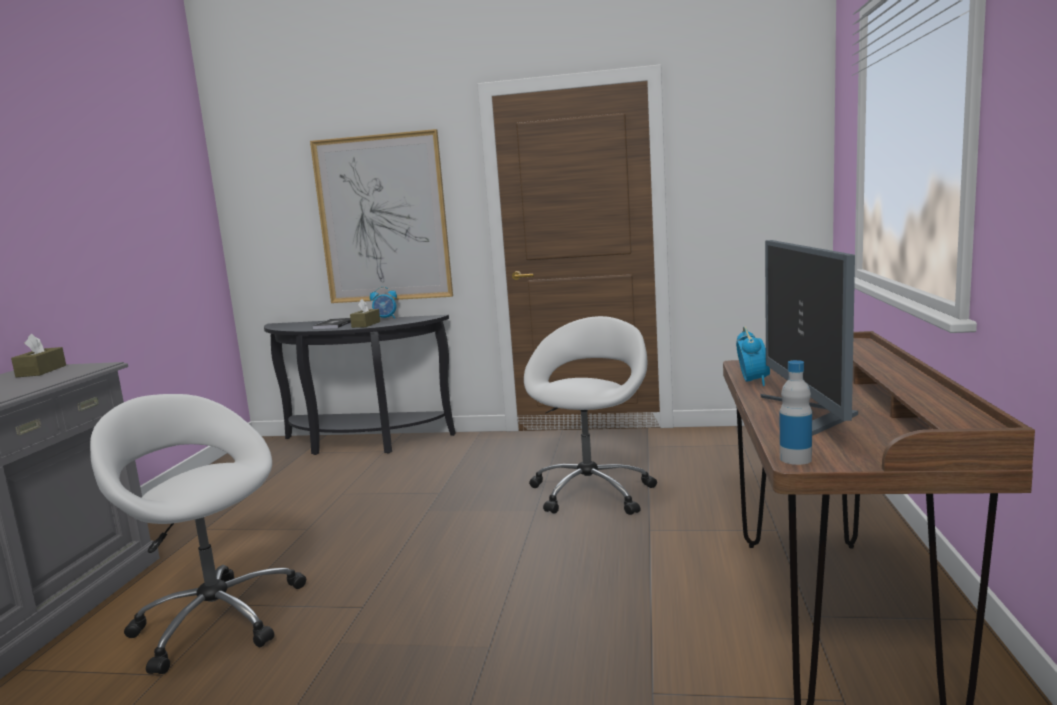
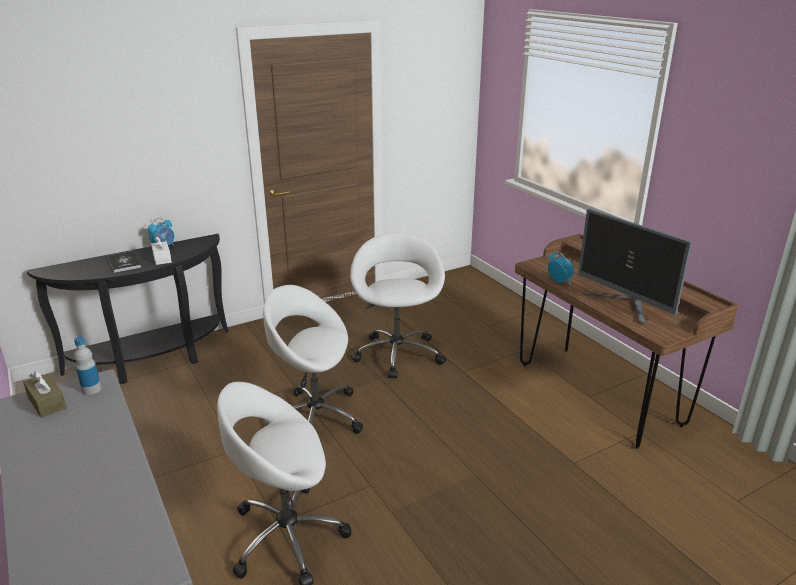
camera: 40 degrees left, 15 degrees up
(366, 324) = (162, 258): brown tissue box -> white tissue box
(383, 219) = (148, 154): picture -> none
(411, 526) = (314, 419): none -> white office chair
(795, 459) = (659, 336): bottle -> bottle (91, 389)

